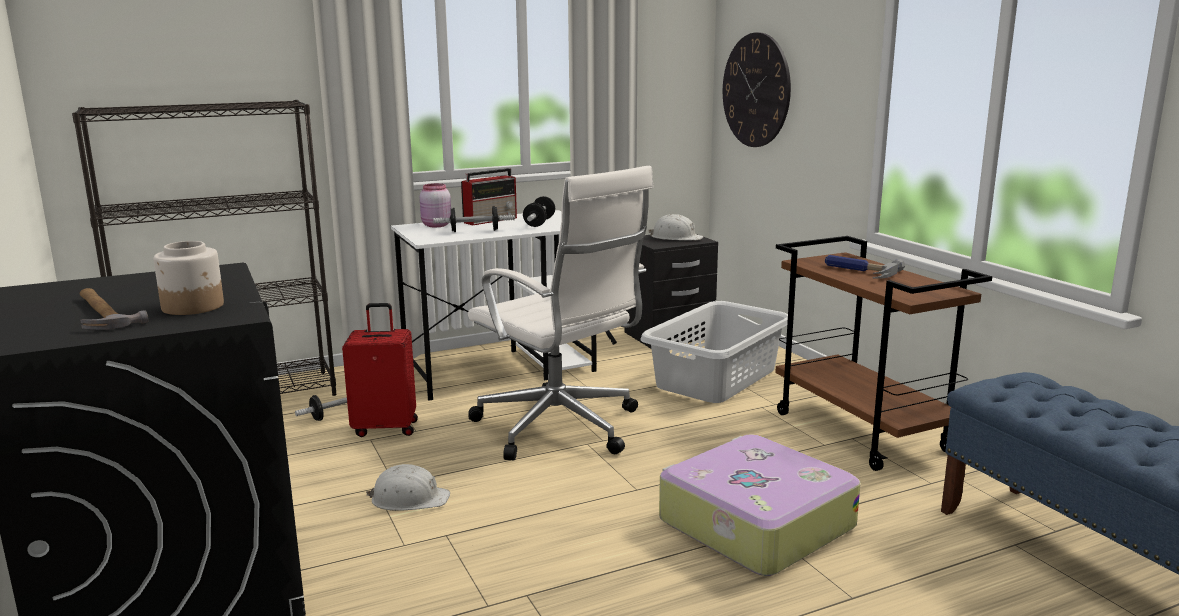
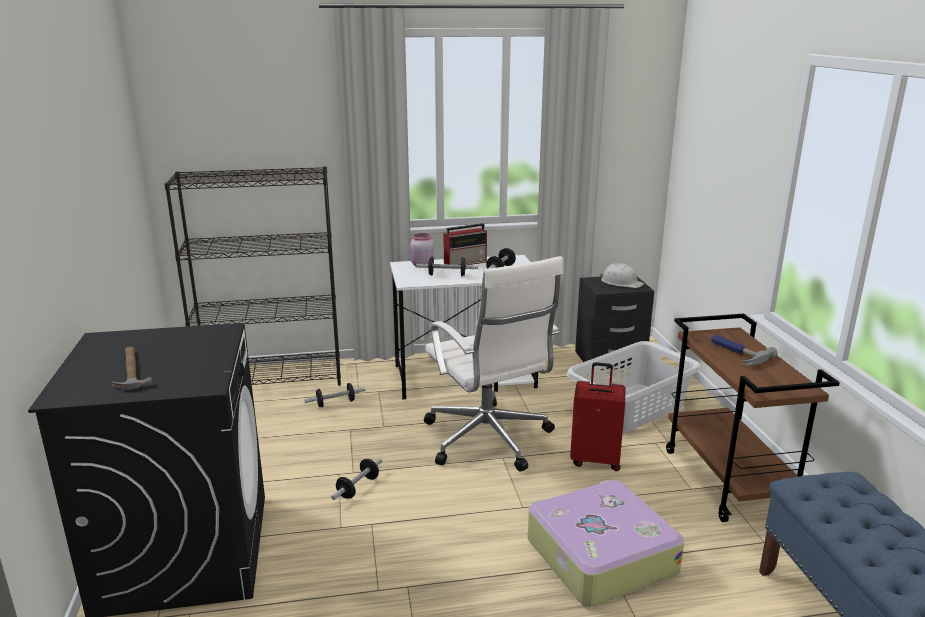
camera: 15 degrees right, 5 degrees up
(194, 306) = (187, 371): jar -> none
(386, 428) = (364, 420): red suitcase -> red suitcase (595, 459)
(409, 499) = (358, 487): white hard hat -> dumbbell
(756, 90) = (699, 167): wall clock -> none

